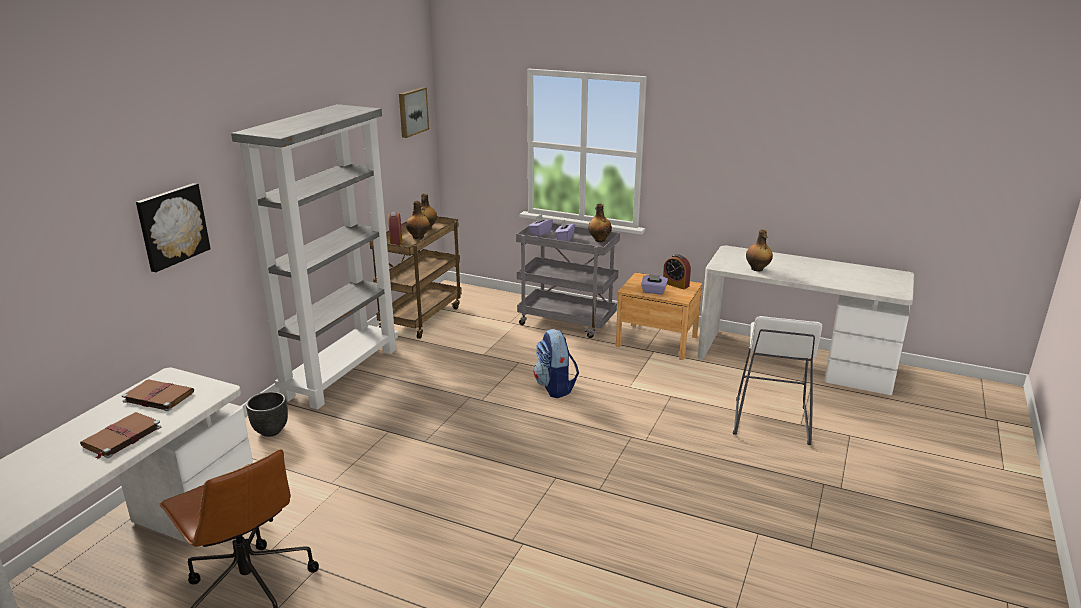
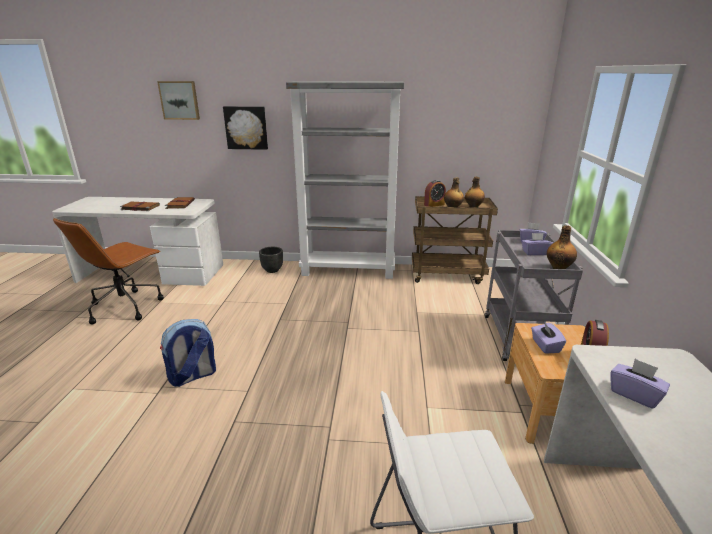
camera: 70 degrees right, 0 degrees up
(412, 112) = (507, 108): picture -> picture (179, 100)
(555, 387) = (391, 359): backpack -> backpack (193, 376)
(757, 269) = (634, 394): bottle -> purple tissue box

